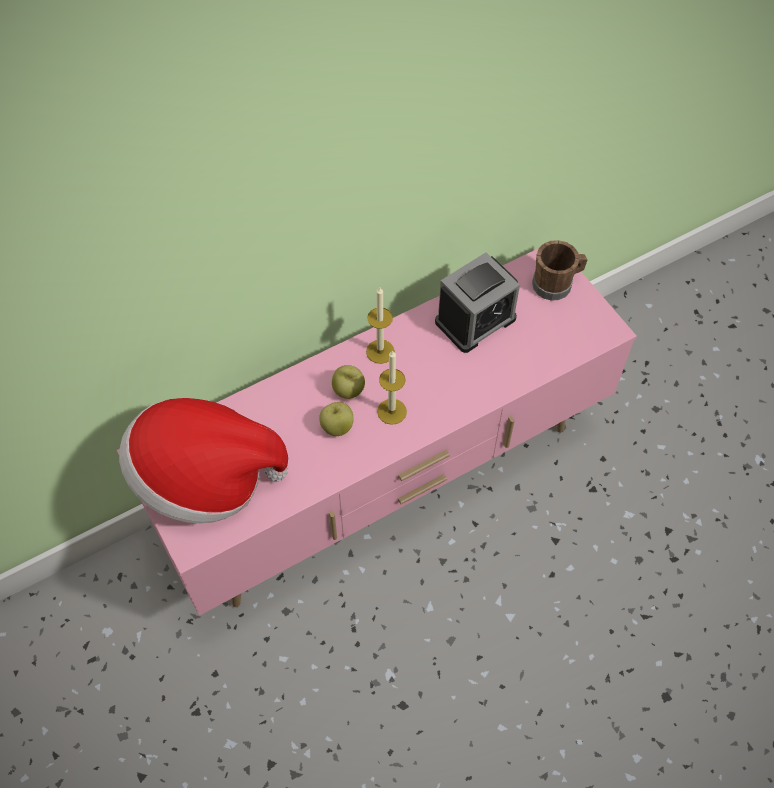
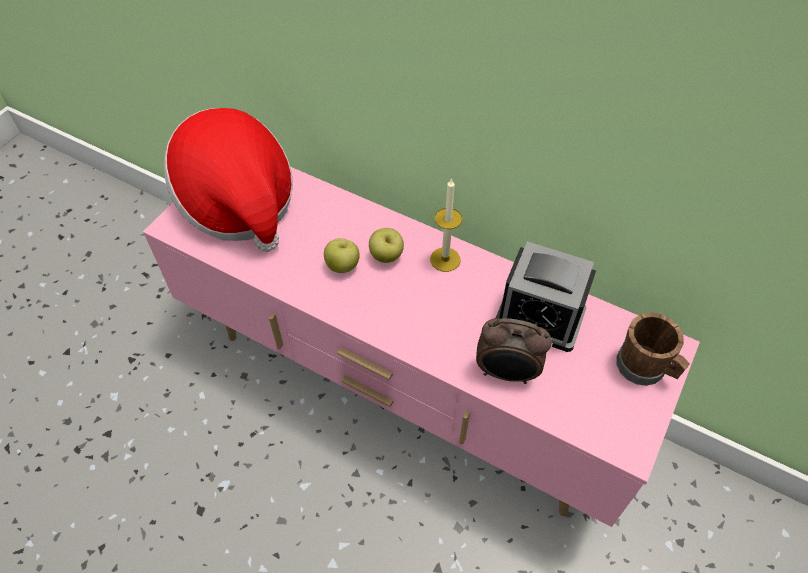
camera: 60 degrees right, 5 degrees down
(392, 411) = (386, 298): candle -> none
(510, 368) = (506, 373): none -> alarm clock

